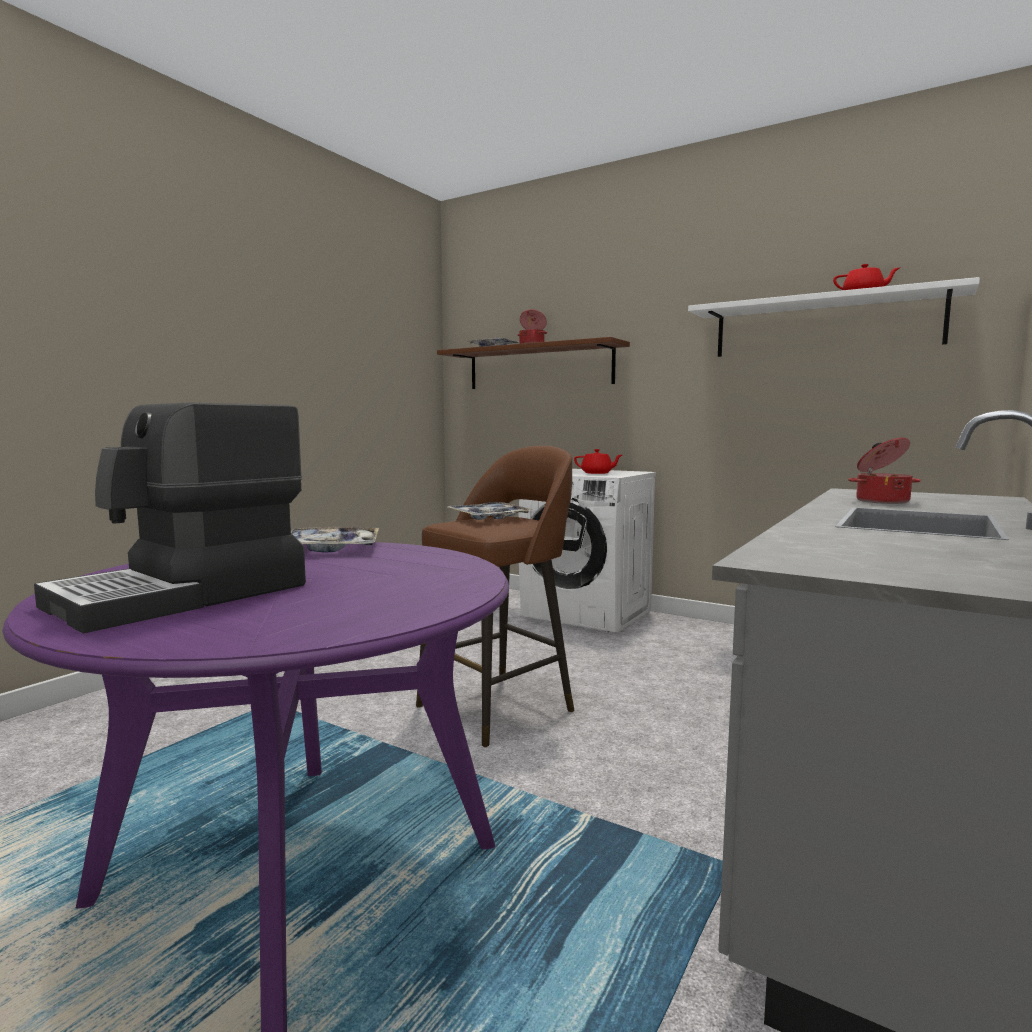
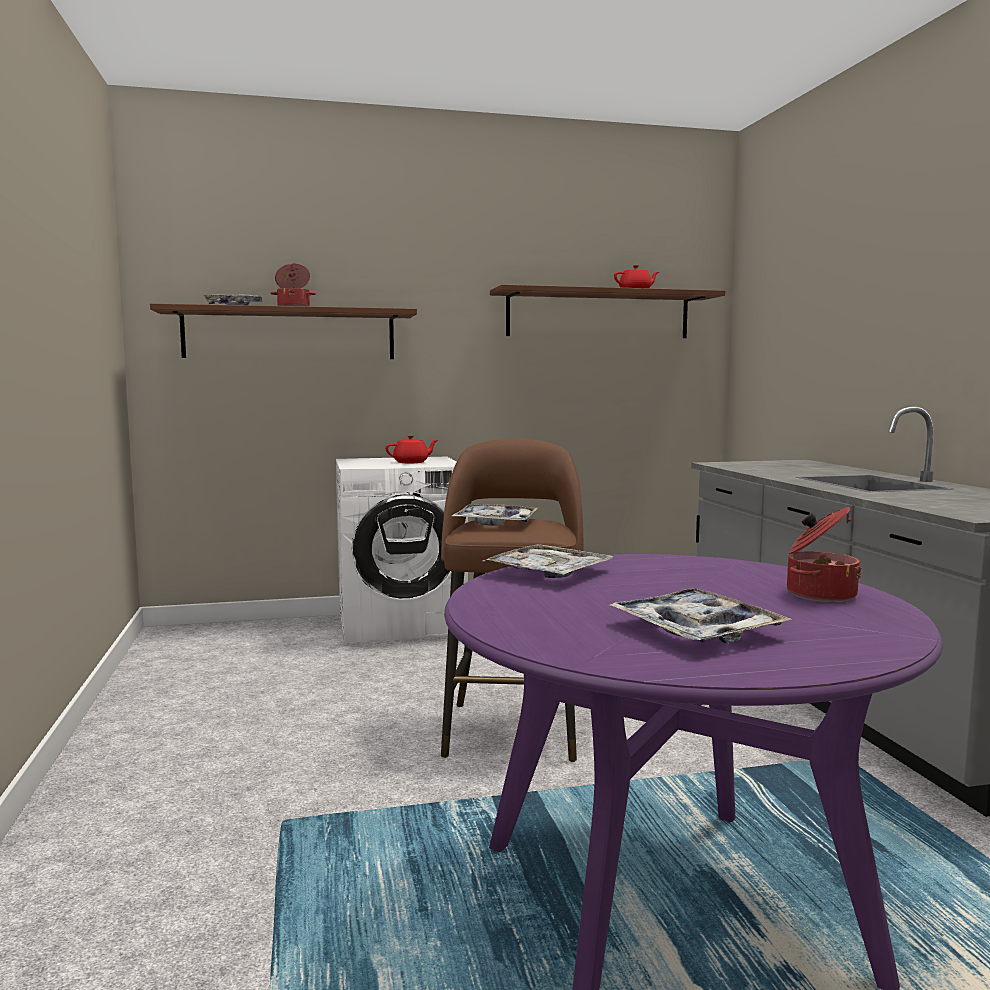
camera: 45 degrees left, 0 degrees up
(184, 595) = (696, 630): coffee machine -> tray
(824, 326) = (598, 315): white shelf -> brown shelf
(881, 501) = (780, 470): cooking pot -> cooking pot (819, 594)

